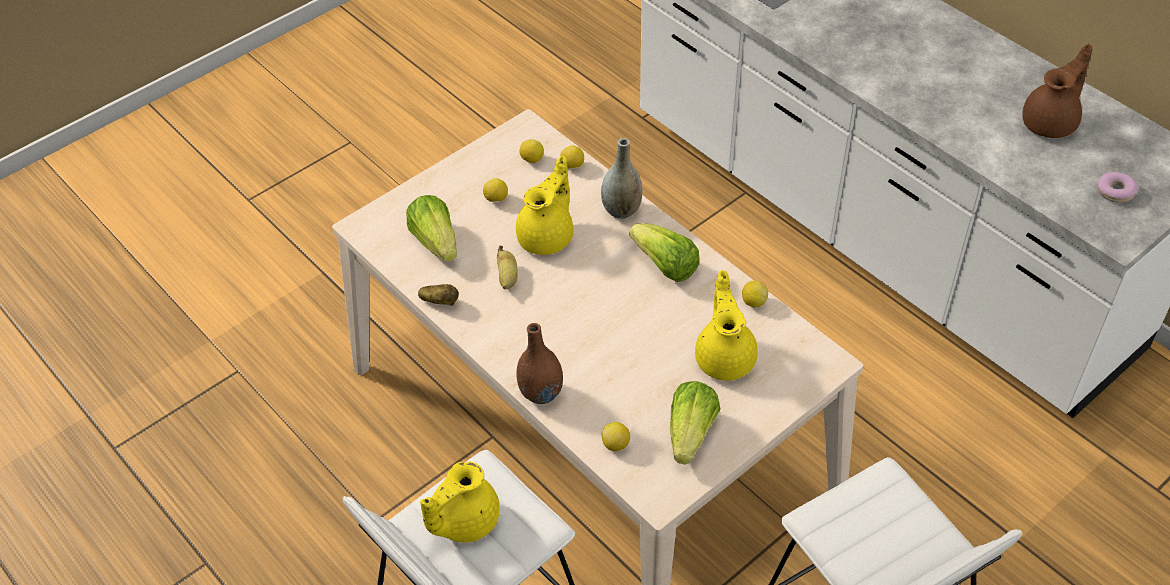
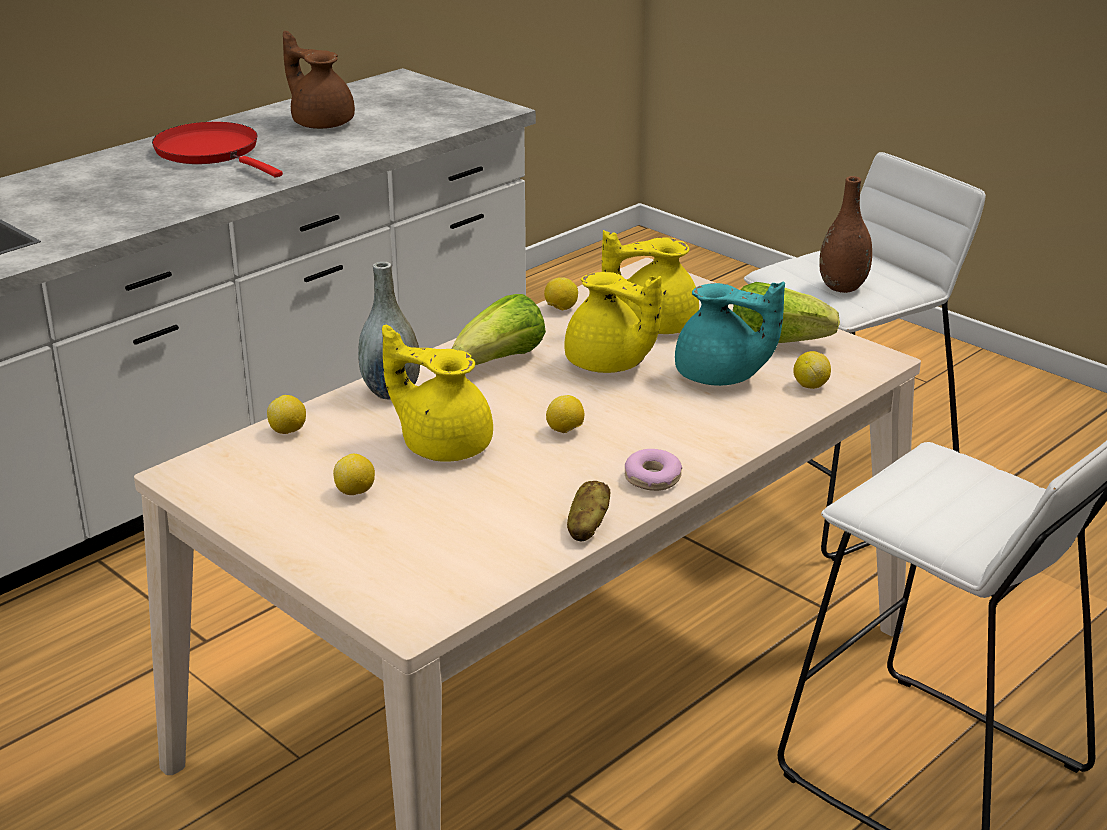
camera: 95 degrees left, 20 degrees down
(436, 242) = (453, 541): lettuce -> none
(463, 521) = (955, 509): yellow teapot -> yellow teapot (608, 365)
(507, 278) = (531, 472): banana -> none
(531, 159) = (265, 465): lemon -> lemon (565, 431)
(541, 393) = (745, 437): brown vase -> brown vase (842, 287)
(633, 390) = (720, 377): none -> turquoise teapot
(962, 67) = (211, 152): none -> red frying pan
(1115, 192) = (431, 106): donut -> donut (652, 479)

